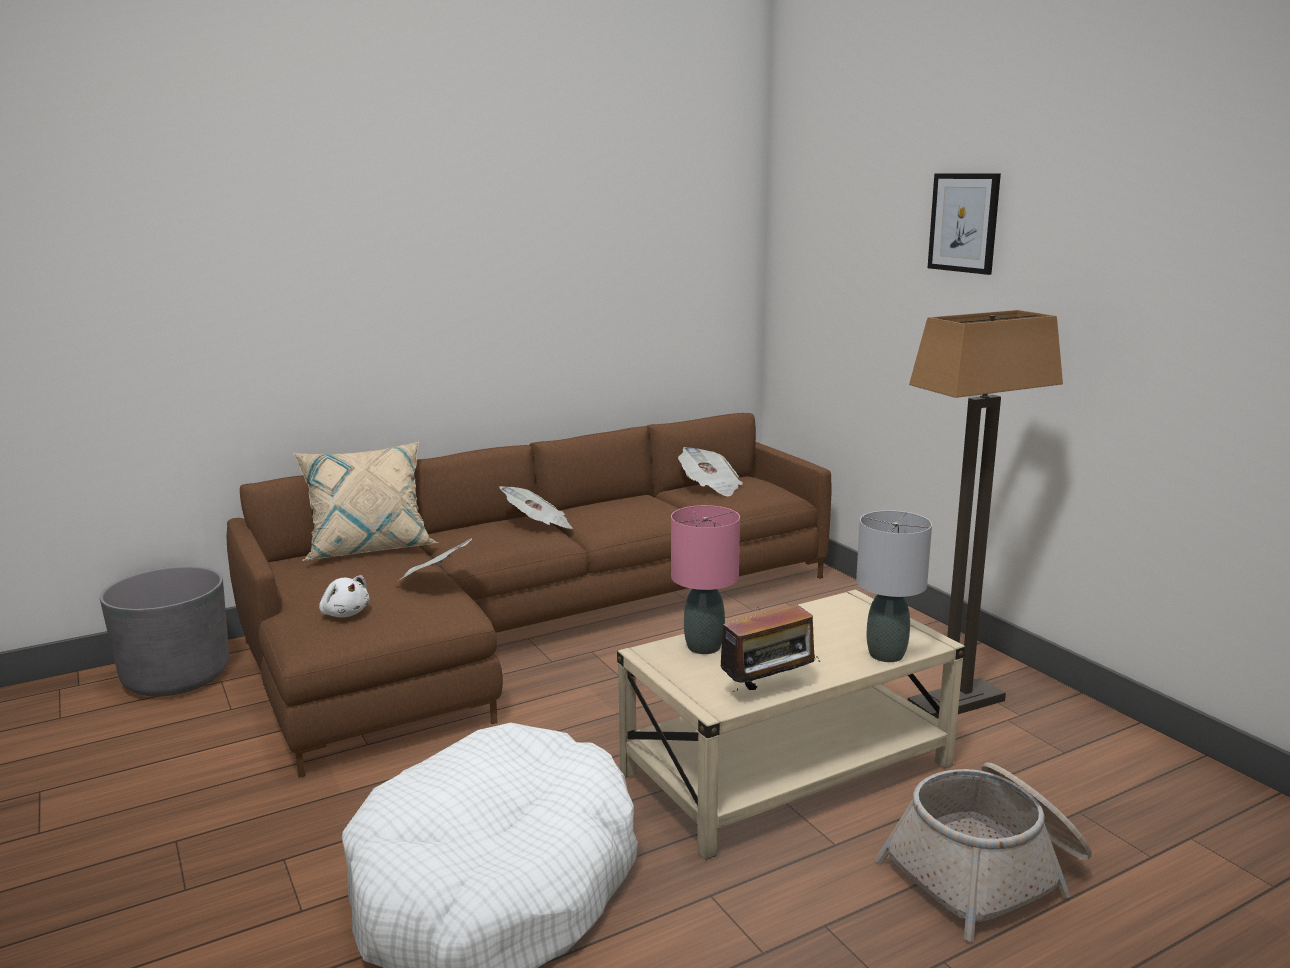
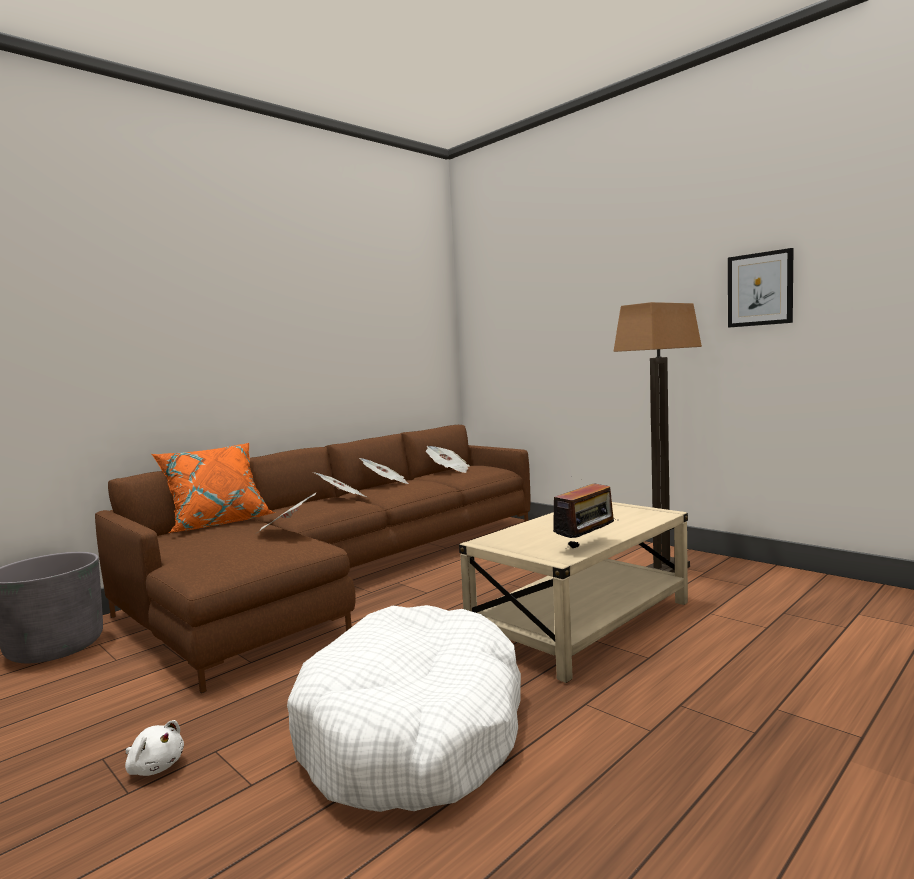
camera: 15 degrees left, 10 degrees down
(344, 613) = (224, 555): white plush toy -> white plush toy (155, 767)
(369, 547) = (217, 523): beige pillow -> orange pillow
(608, 504) = (386, 484): none -> newspaper
(703, 647) = (519, 534): pink table lamp -> none
(886, 655) = (644, 522): grey table lamp -> none
(964, 222) = (604, 273): picture -> picture (760, 289)
(988, 872) = (759, 653): basket -> none

